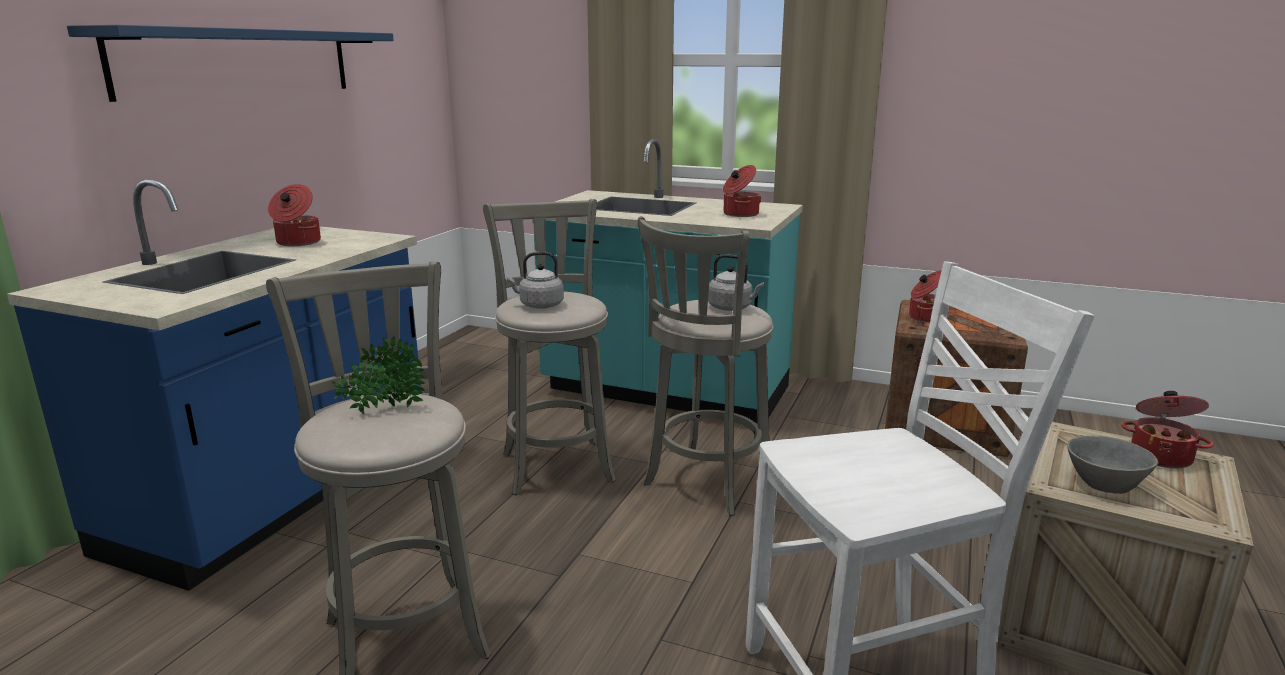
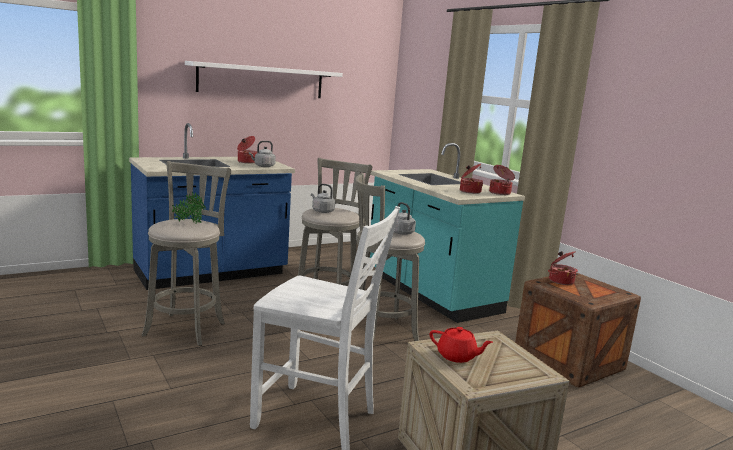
camera: 35 degrees right, 5 degrees down
(240, 62) = (262, 81): blue shelf -> white shelf
(353, 244) = (263, 166): none -> grey kettle
(1104, 483) = (457, 356): grey bowl -> red teapot
(1160, 456) = (523, 363): cooking pot -> cooking pot (500, 193)

